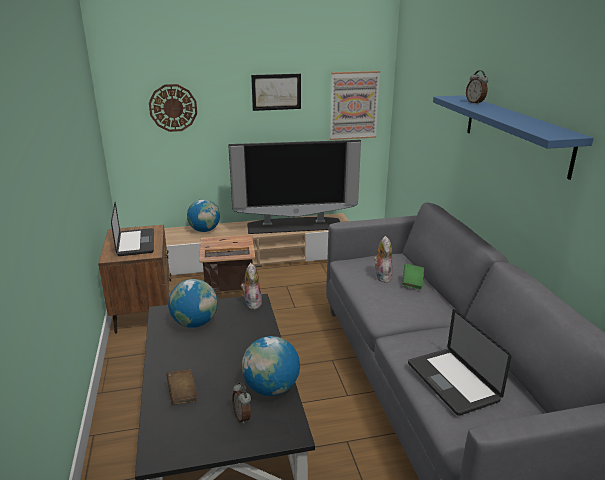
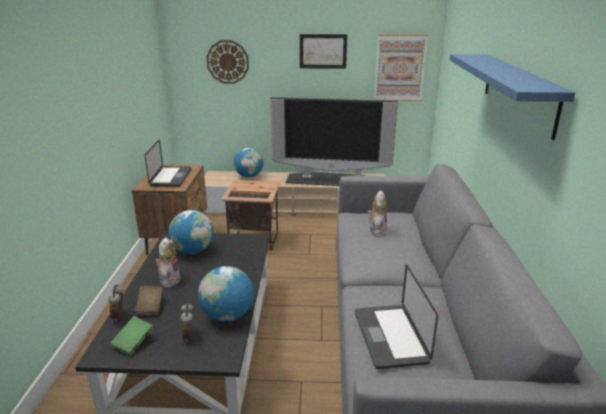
camera: 15 degrees right, 0 degrees up
(251, 303) = (251, 240): plush toy -> plush toy (169, 280)
(412, 283) = (403, 240): green book -> green book (133, 343)
(475, 103) = (486, 60): alarm clock -> alarm clock (119, 316)

